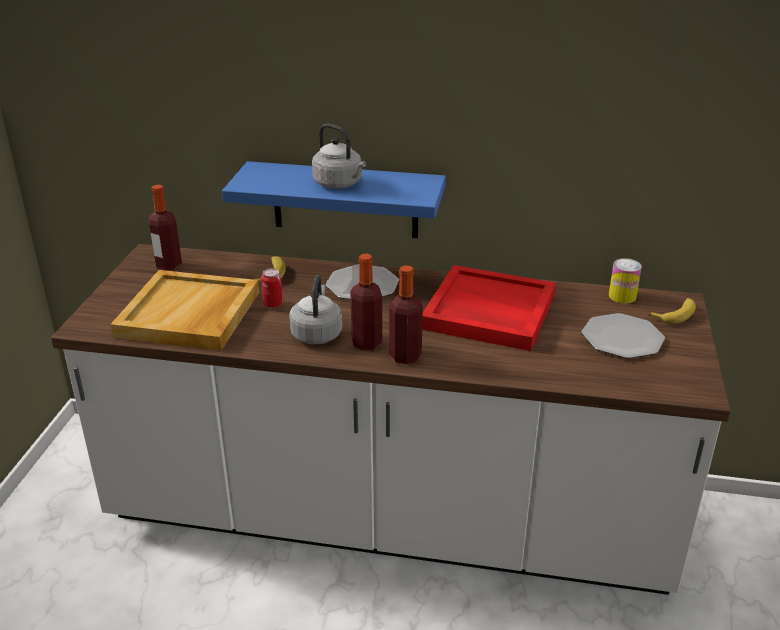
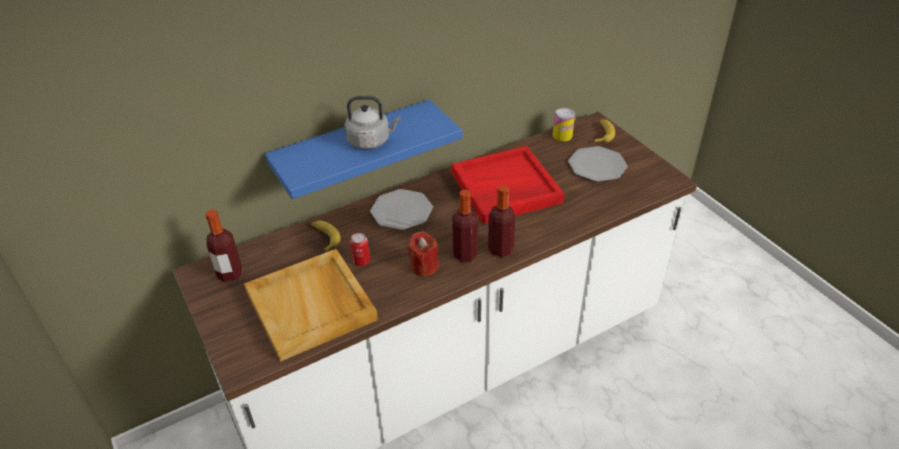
camera: 40 degrees left, 10 degrees up
(317, 333) = (424, 266): grey kettle -> red candle

